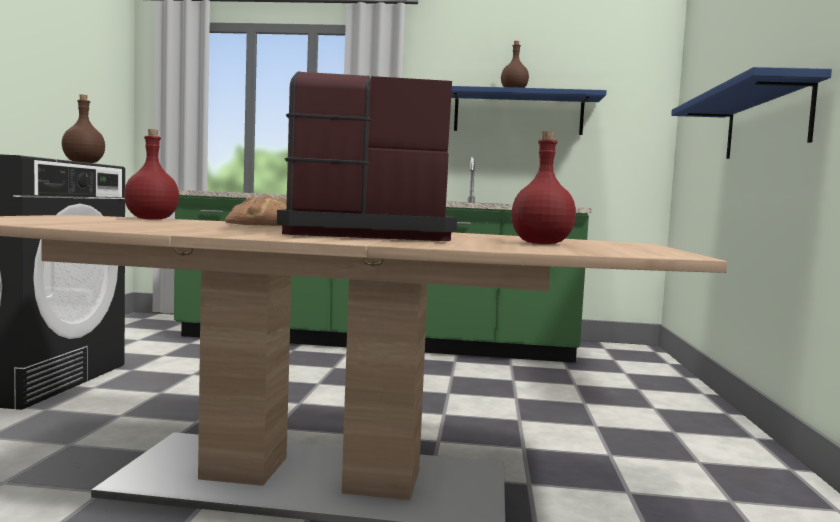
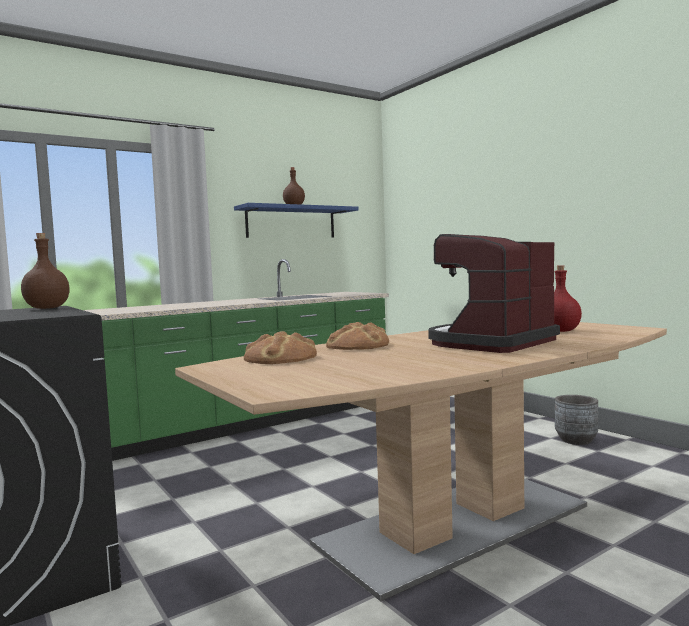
camera: 40 degrees left, 0 degrees up
(152, 219) = (280, 358): red bottle -> bread
(733, 478) = (576, 440): none -> grey planter
(766, 122) = (505, 236): blue shelf -> none

